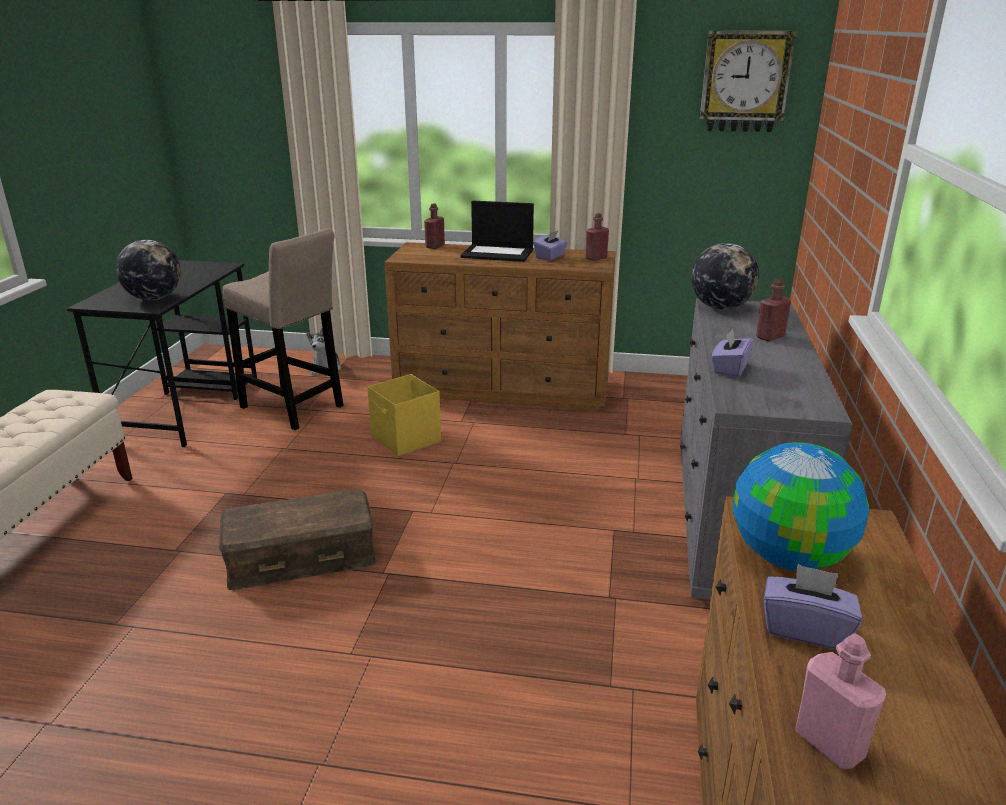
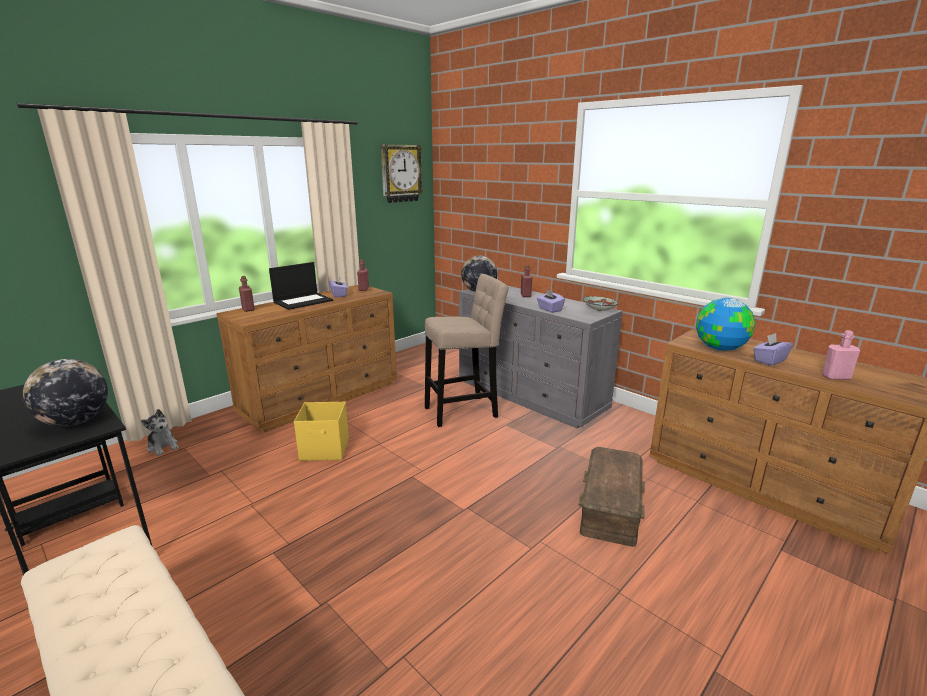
camera: 55 degrees left, 5 degrees down
(294, 409) = (198, 480): beige stool -> beige stool (464, 411)
(301, 555) = (407, 538): brown storage box -> brown storage box (609, 506)
(804, 404) = (598, 311): none -> bowl

